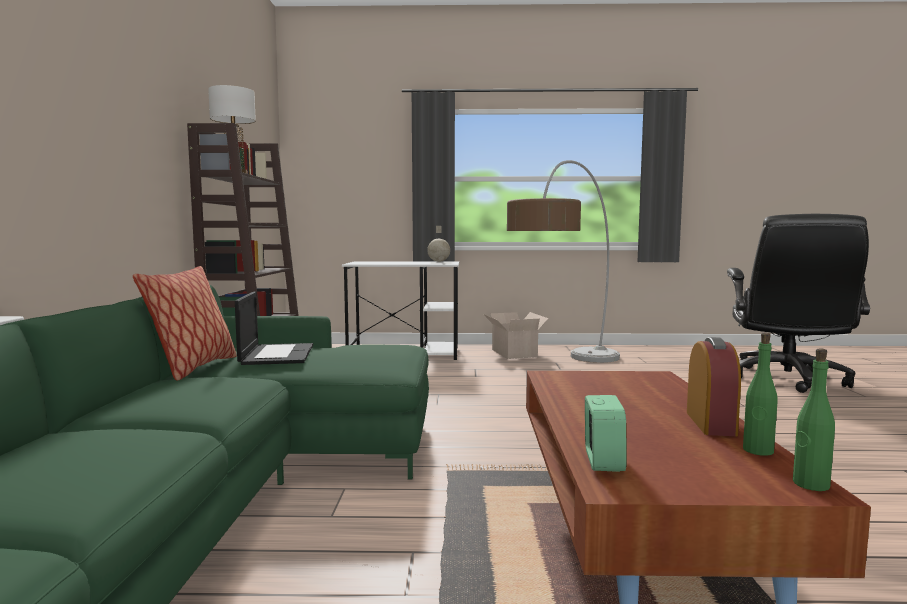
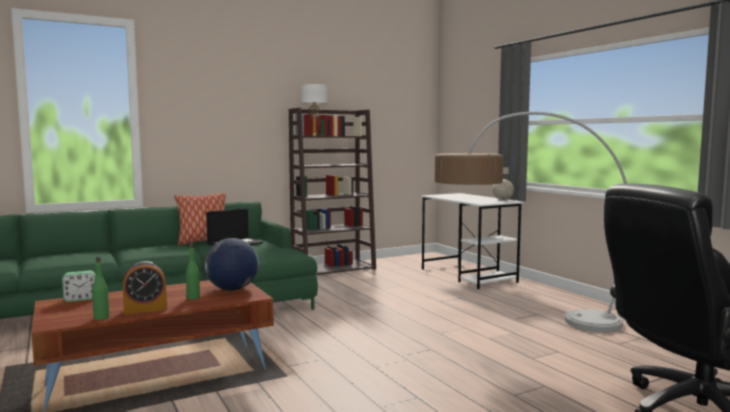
camera: 60 degrees right, 0 degrees up
(514, 353) = (541, 298): cardboard box -> none
(610, 379) = (232, 289): none -> globe
(810, 484) = (55, 325): green bottle -> green bottle (193, 297)

